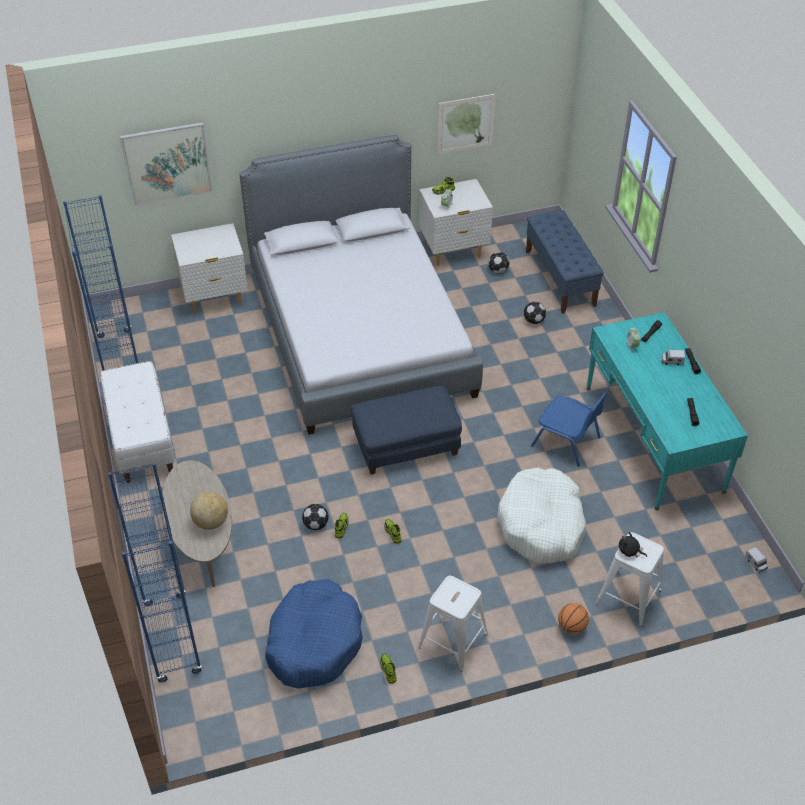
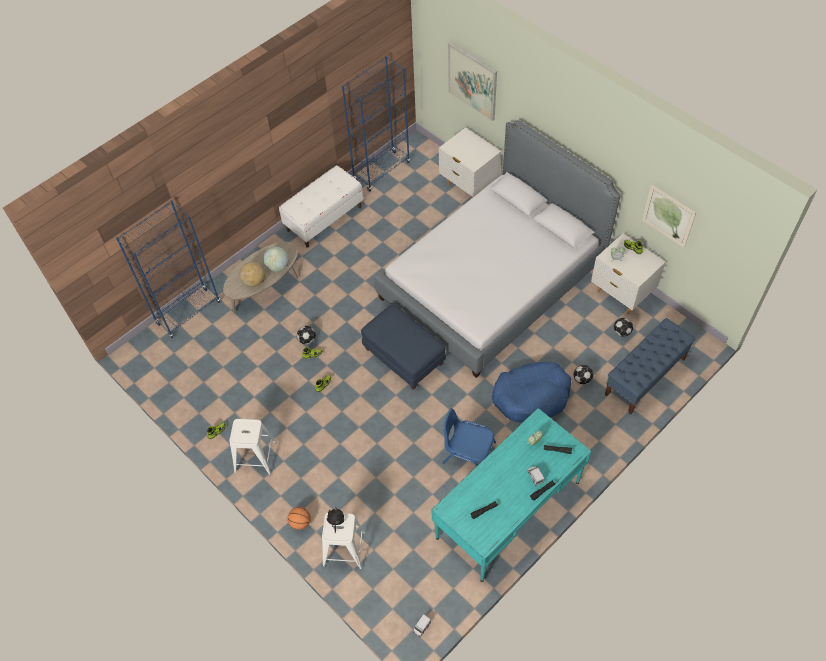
camera: 65 degrees right, 10 degrees up
(206, 490) = (277, 266): none -> globe
(314, 641) = (219, 383): blue dog bed -> blue dog bed (531, 396)
(541, 525) = (379, 468): white dog bed -> none
(567, 442) = (468, 453): blue chair -> blue chair turned 105 degrees clockwise

